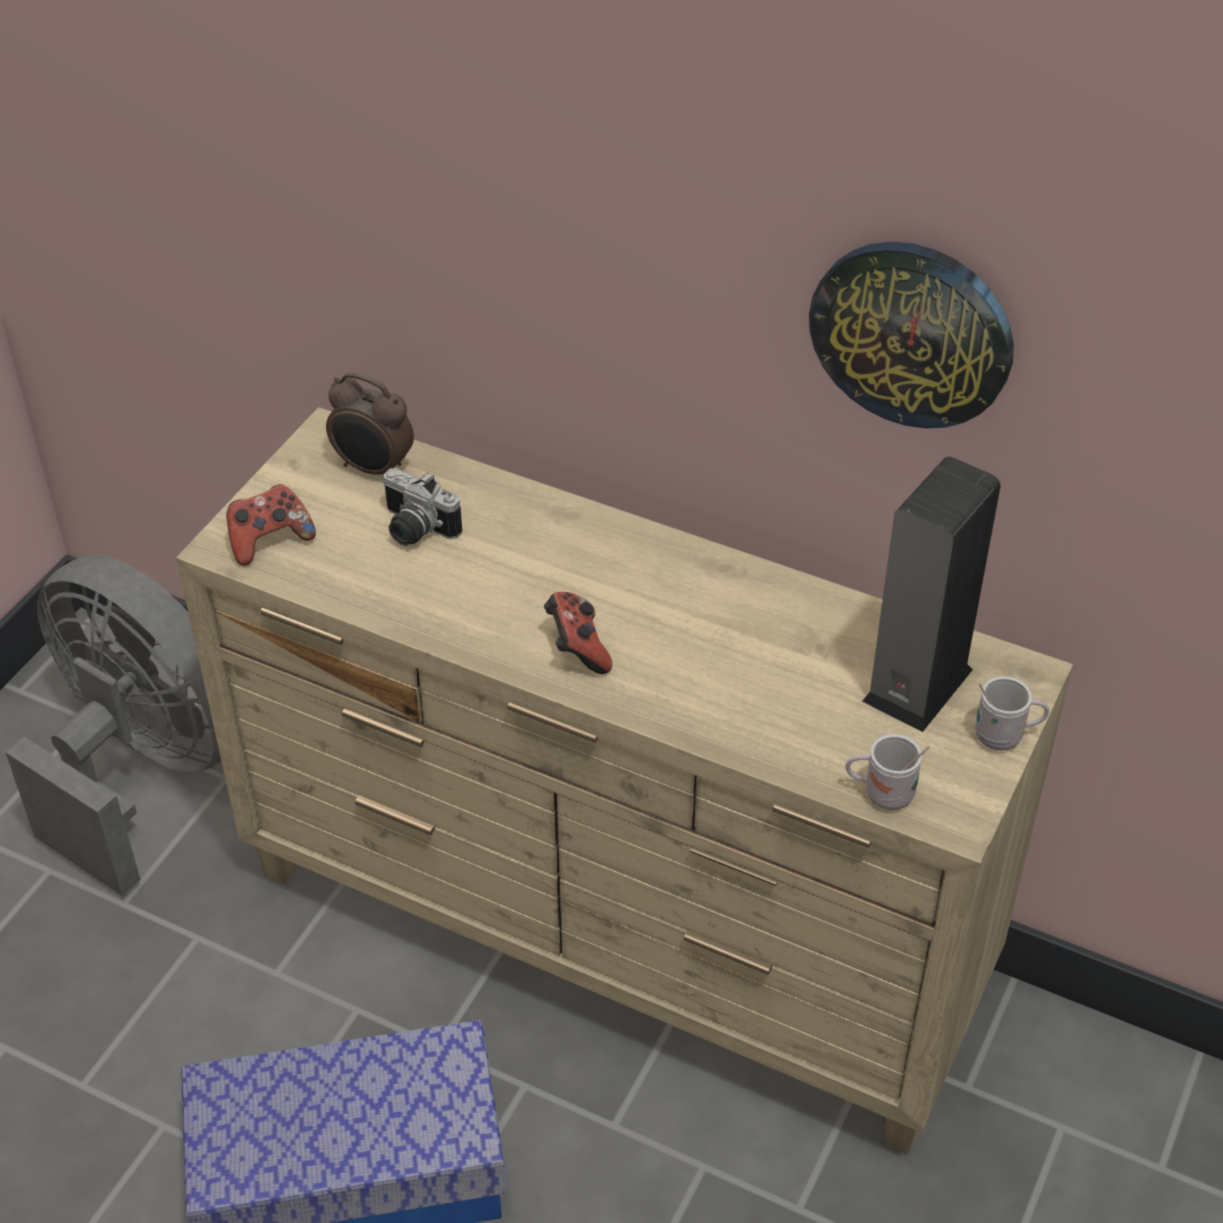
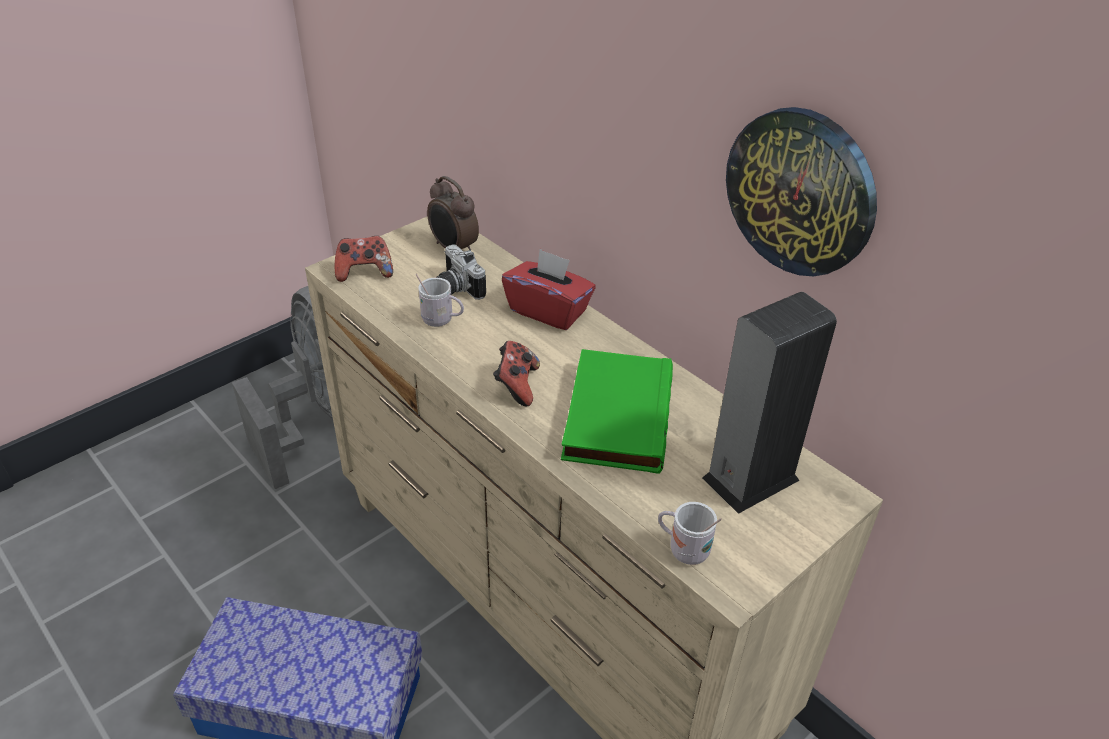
camera: 20 degrees right, 5 degrees down
(559, 529) = (548, 311): none -> red tissue box
(720, 651) = (614, 415): none -> green book
(1006, 736) = (804, 536): white mug -> white mug (442, 321)

